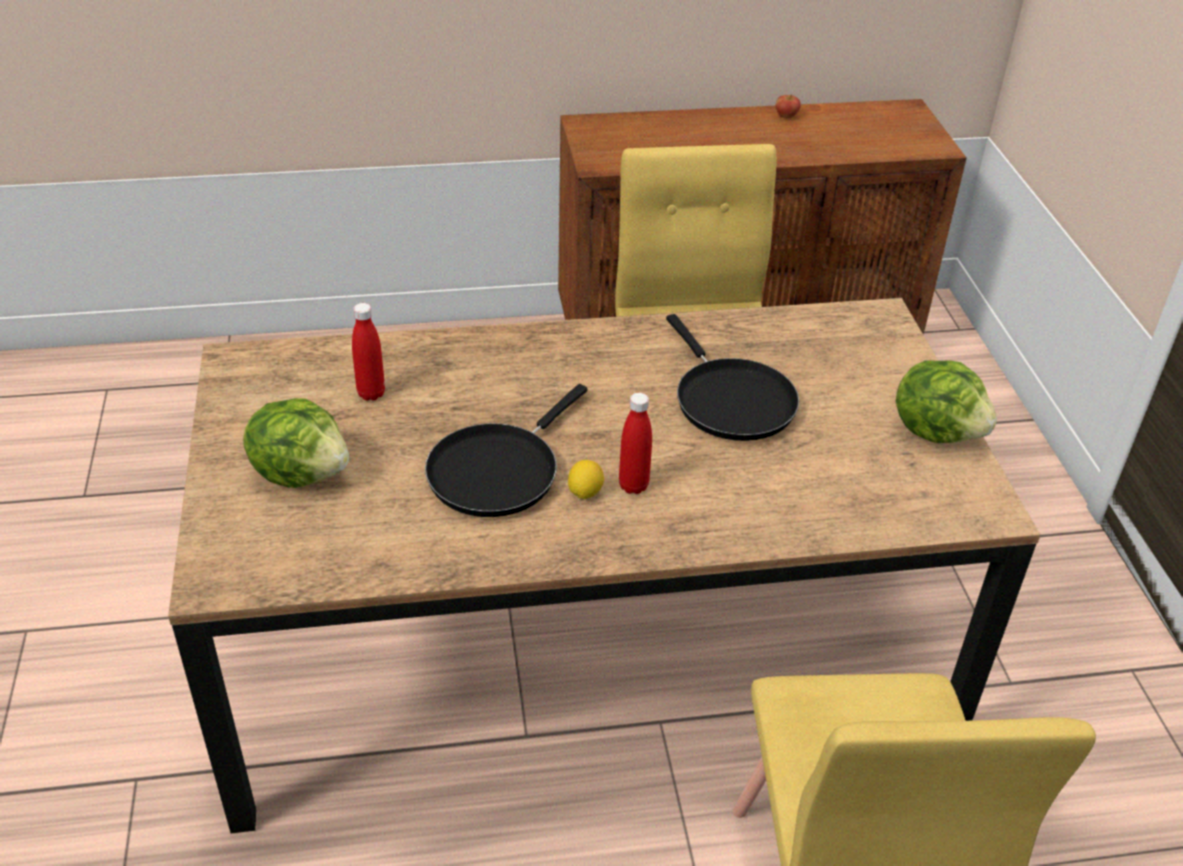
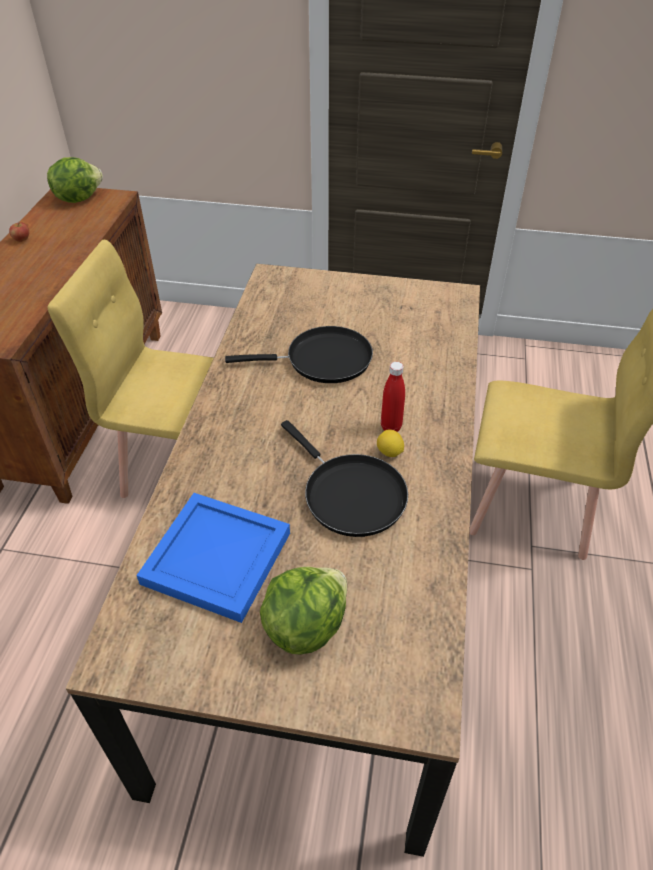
camera: 70 degrees left, 5 degrees up
(371, 393) = (219, 557): red bottle -> blue tray
(937, 430) = (386, 290): lettuce -> lettuce (78, 198)

